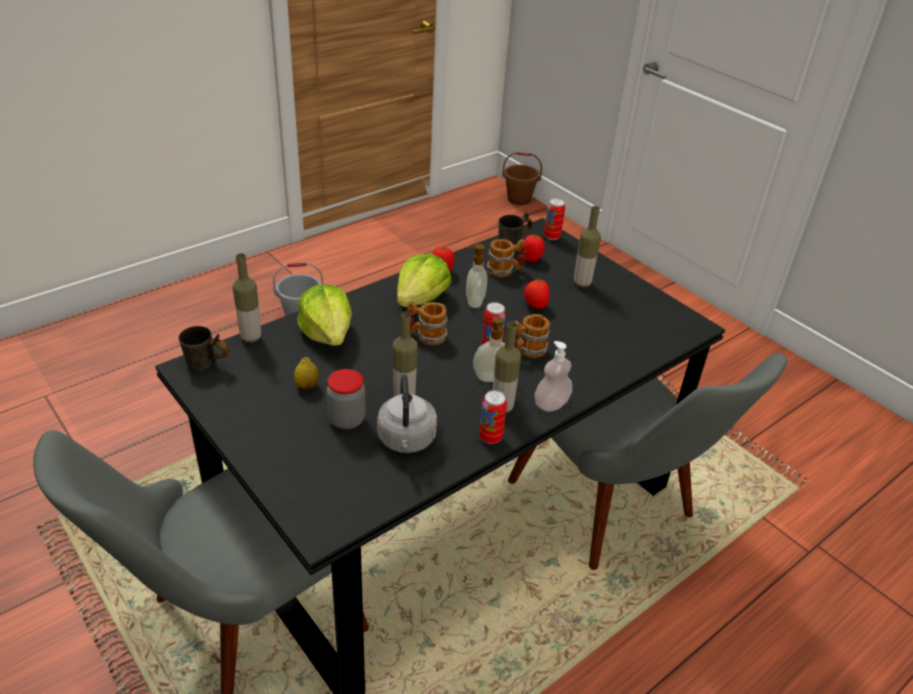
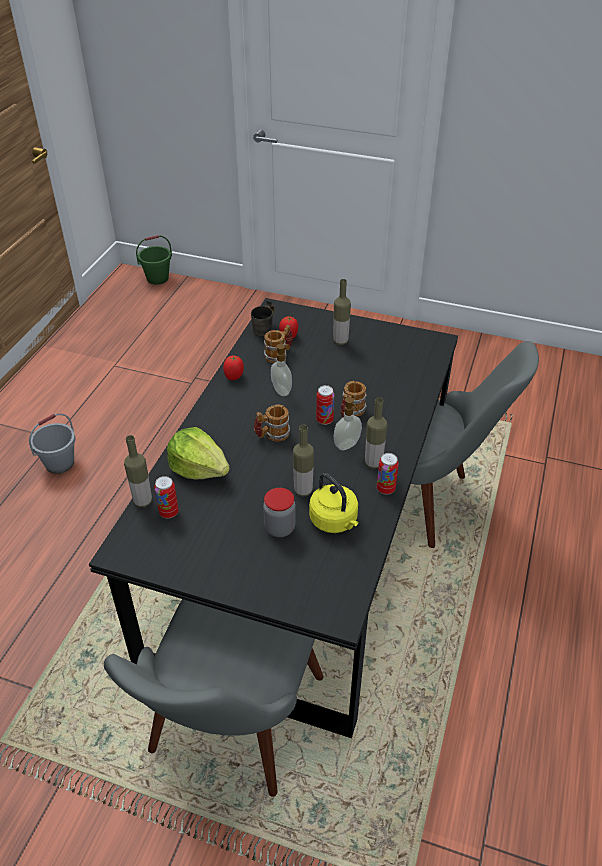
camera: 30 degrees left, 5 degrees up
(205, 366) = (131, 543): grey mug -> none
(307, 386) = (226, 517): lemon -> none
(406, 441) = (335, 521): grey kettle -> yellow kettle
(421, 299) = (241, 406): lettuce -> none
(519, 199) = (157, 278): brown bucket -> green bucket
(535, 306) = (325, 374): tomato -> none
(551, 404) = (401, 444): soap dispenser -> none
(552, 236) = (286, 311): can -> can (169, 512)

